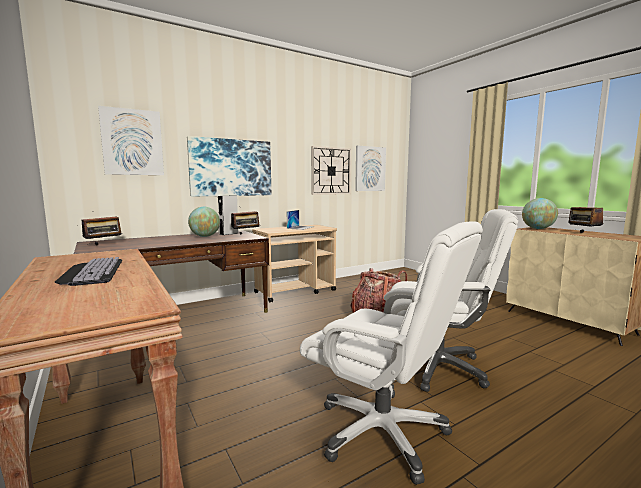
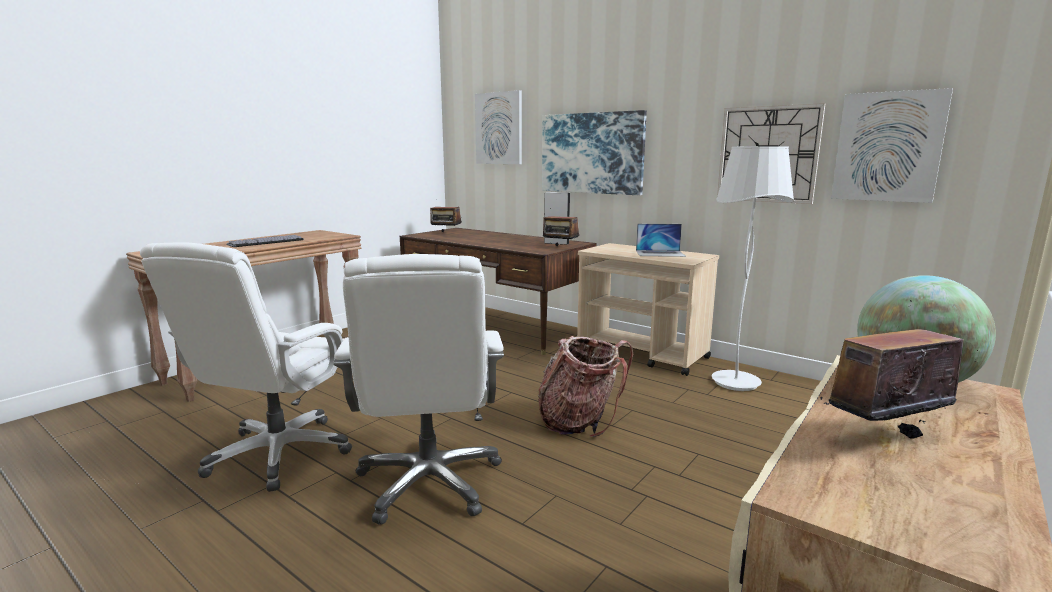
camera: 70 degrees right, 5 degrees up
(205, 236) = (525, 241): globe -> none
(349, 285) = (735, 382): none -> white floor lamp

